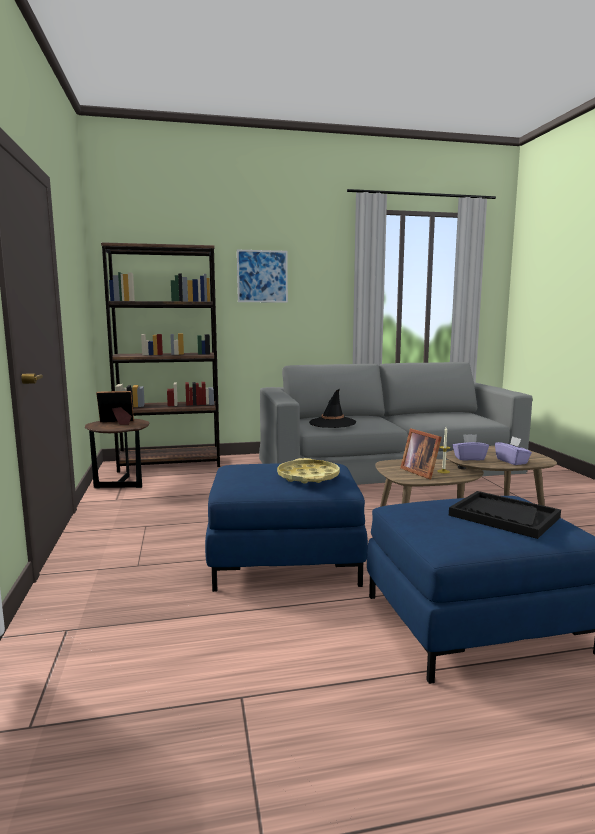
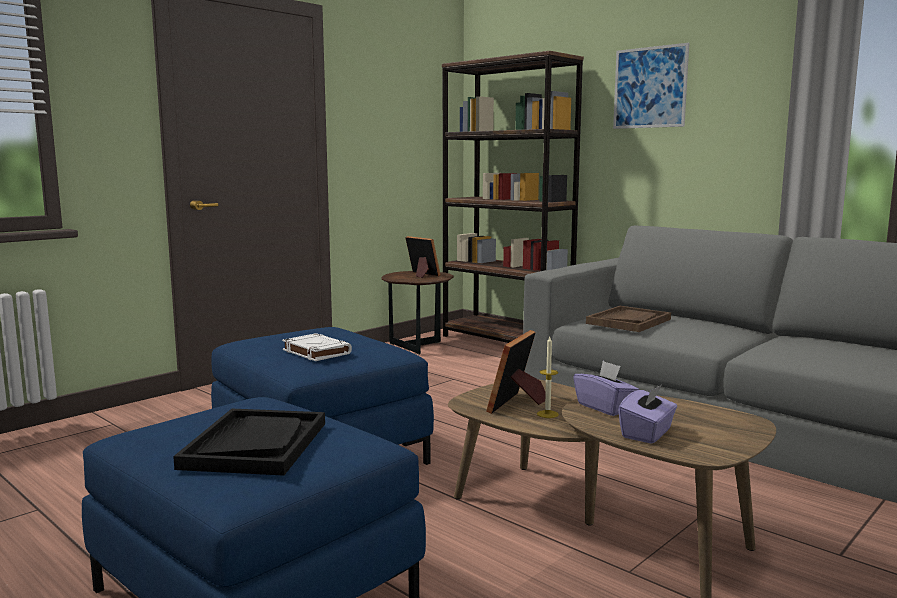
camera: 55 degrees right, 0 degrees up
(308, 477) = (315, 352): yellow tray -> white book
(332, 423) = (628, 321): black hat -> brown tray

